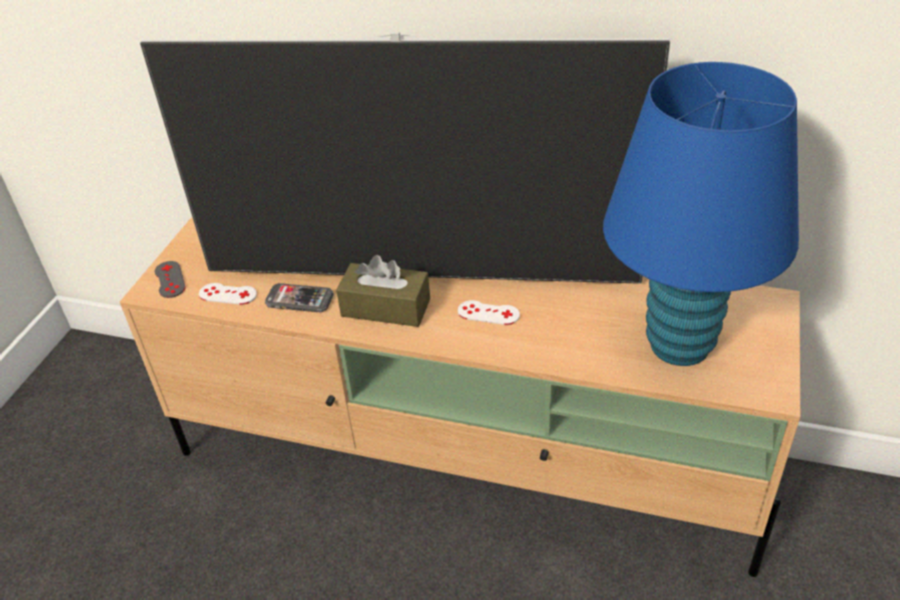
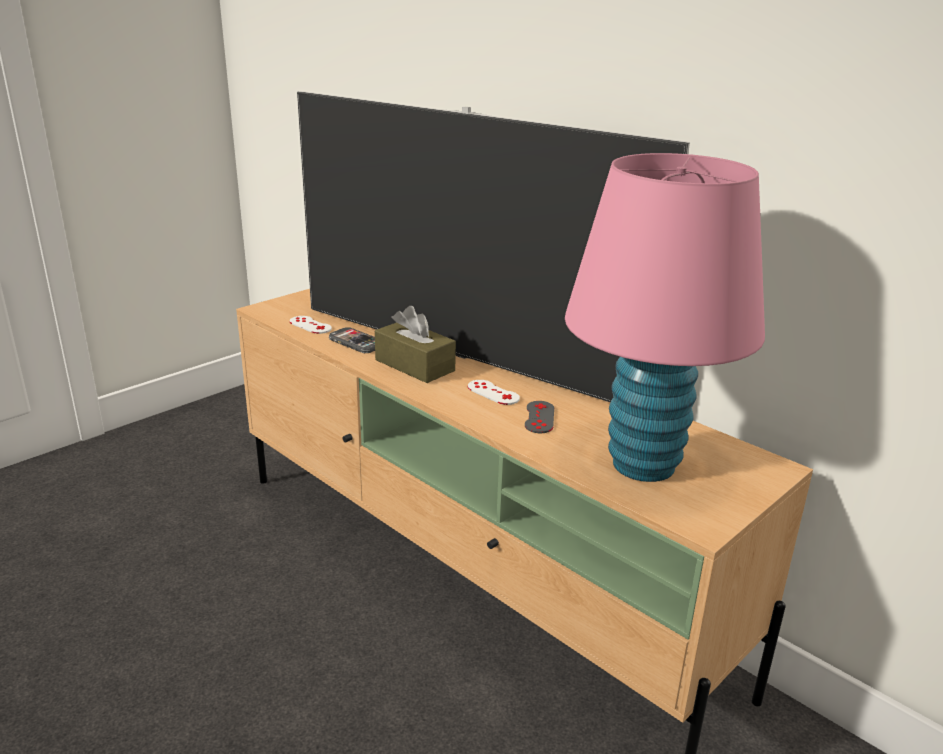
camera: 25 degrees right, 15 degrees down
(170, 279) = (281, 307): grey game controller -> grey game controller (539, 417)
(679, 346) = (643, 465): blue table lamp -> pink table lamp

